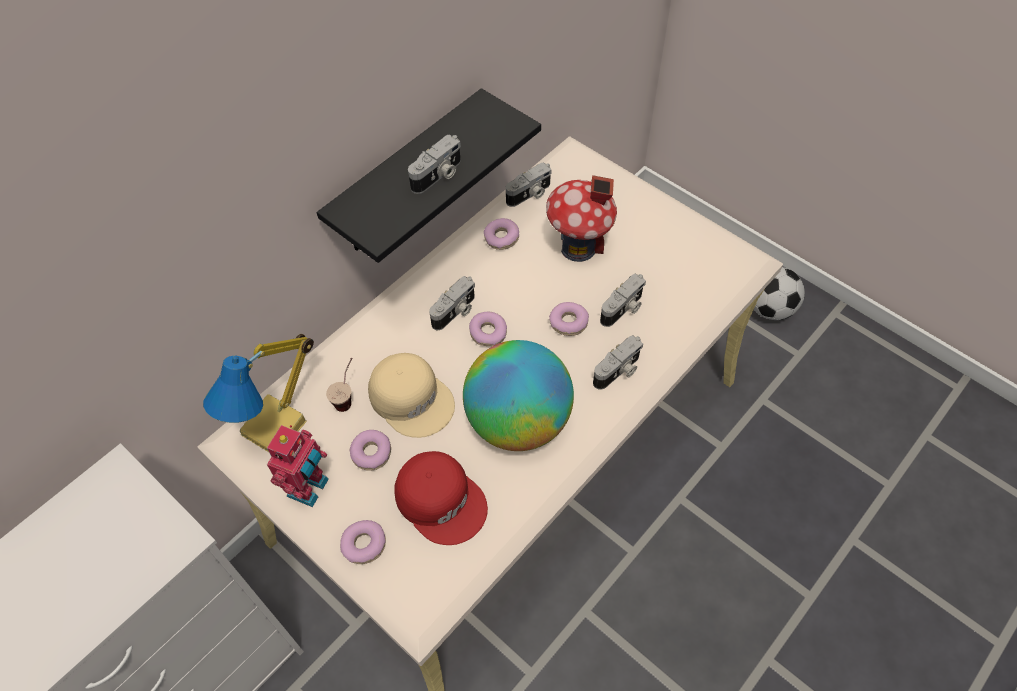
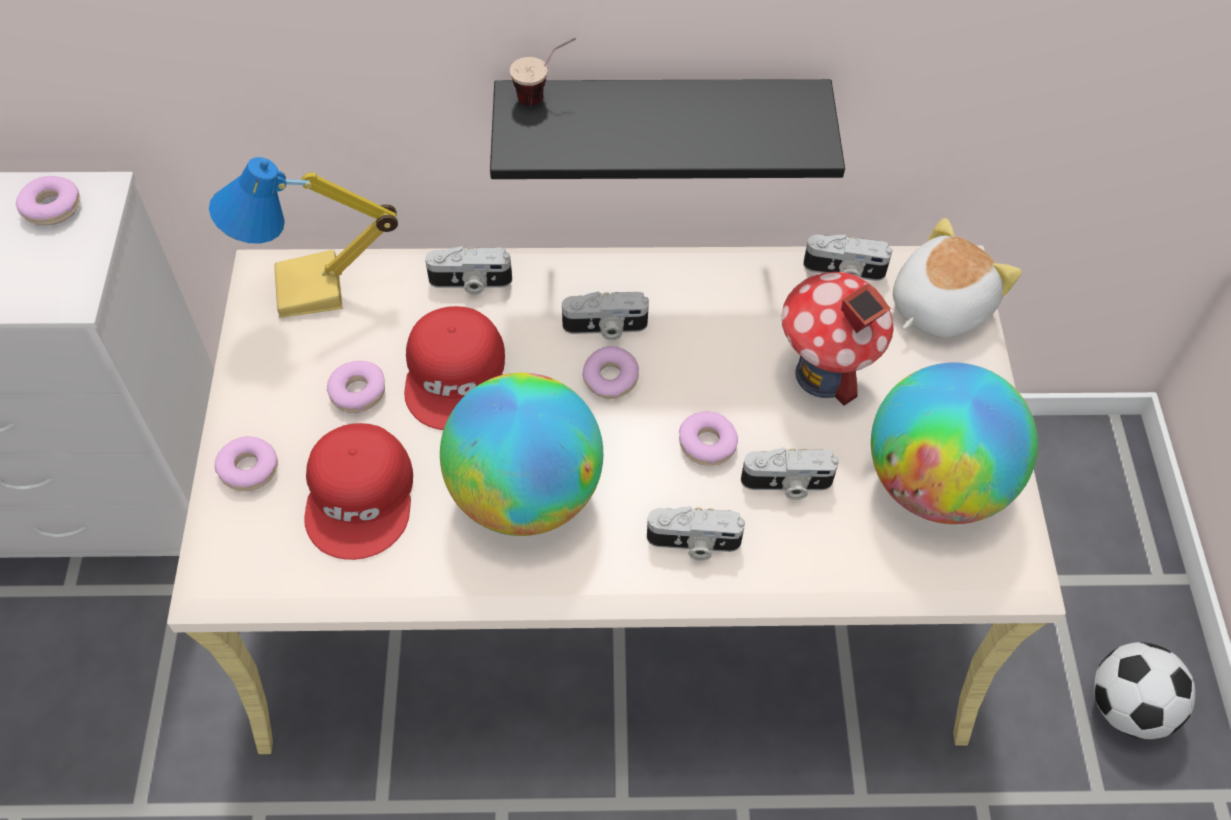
camera: 45 degrees right, 0 degrees up
(310, 488) = (270, 373): toy robot -> none
(348, 396) = (404, 319): cup -> cup (544, 94)
(412, 398) = (457, 375): beige cap -> red cap
(438, 176) = (657, 137): camera -> camera (470, 283)
(501, 238) = (751, 293): donut -> donut (52, 207)
(587, 176) = (938, 305): none -> plush toy
(678, 254) = (934, 483): none -> globe

